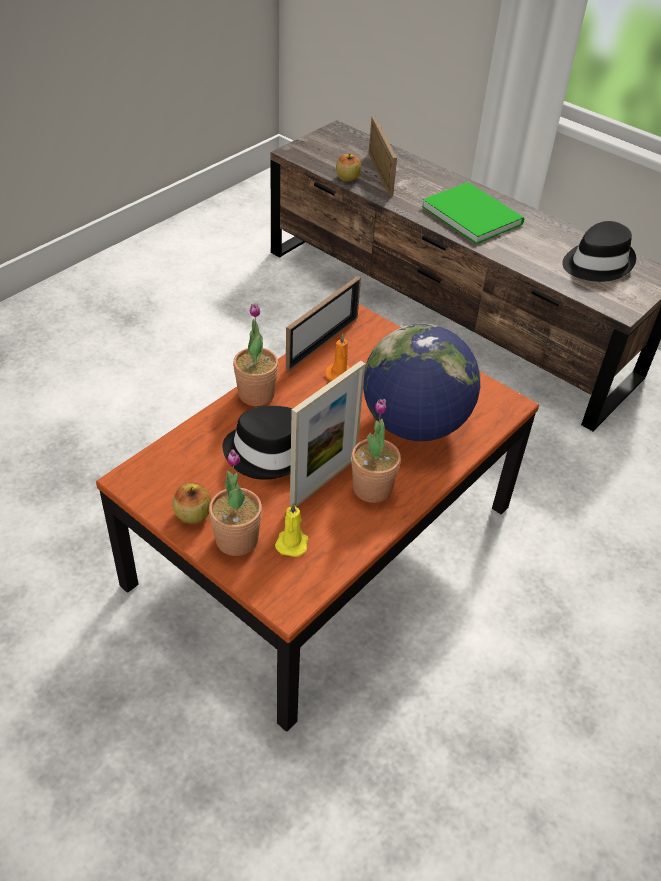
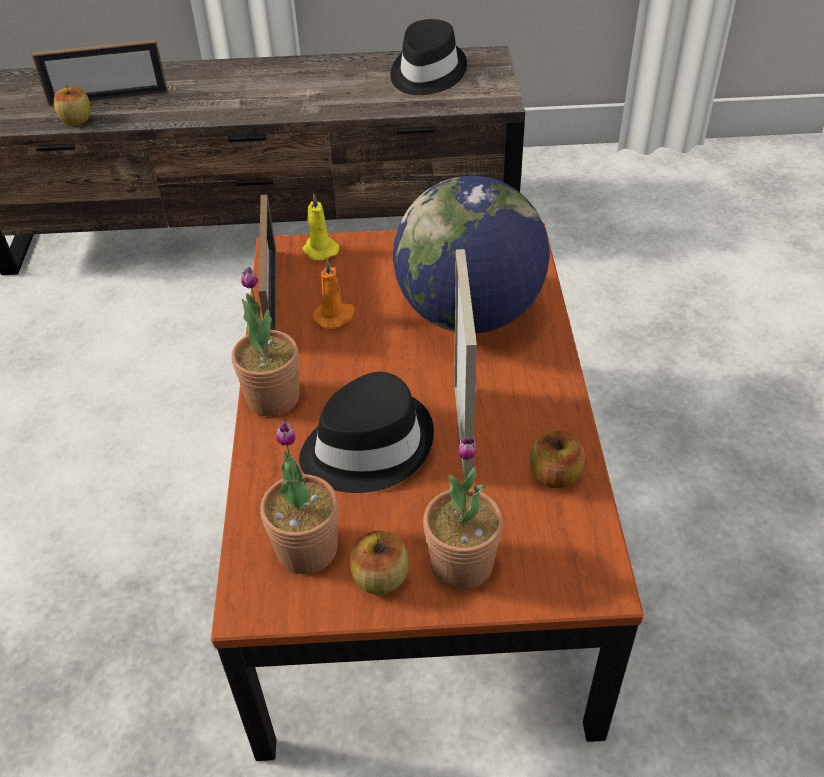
camera: 40 degrees left, 0 degrees up
(292, 542) = (517, 518): yellow candle -> yellow candle (319, 249)
(340, 539) = (555, 476): none -> apple
(372, 488) = (515, 403): potted plant -> potted plant (307, 549)
(380, 174) = (109, 99): picture frame -> picture frame turned 135 degrees clockwise
(471, 213) = (255, 89): green book -> none

